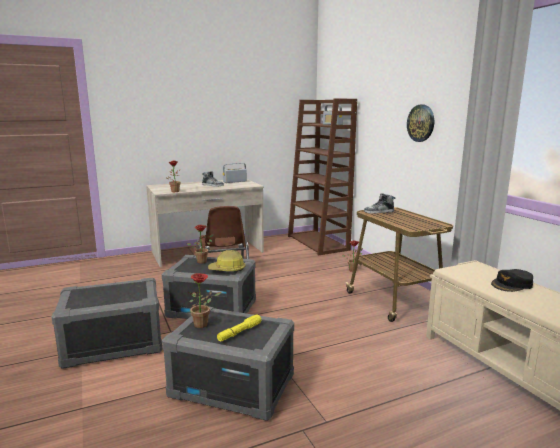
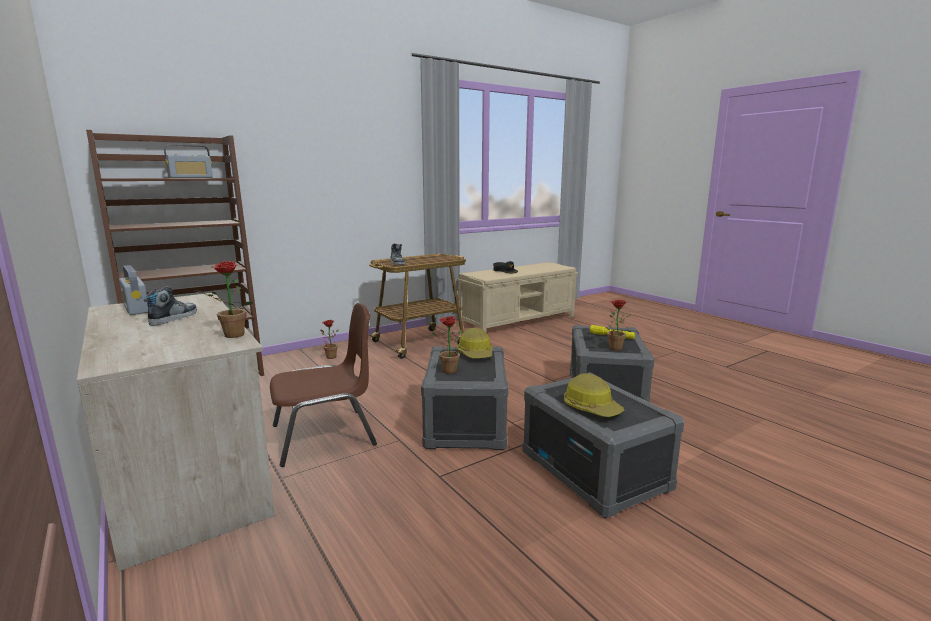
camera: 100 degrees left, 0 degrees up
(103, 290) = (591, 408): none -> hard hat
(421, 123) = (353, 171): wall clock -> none

